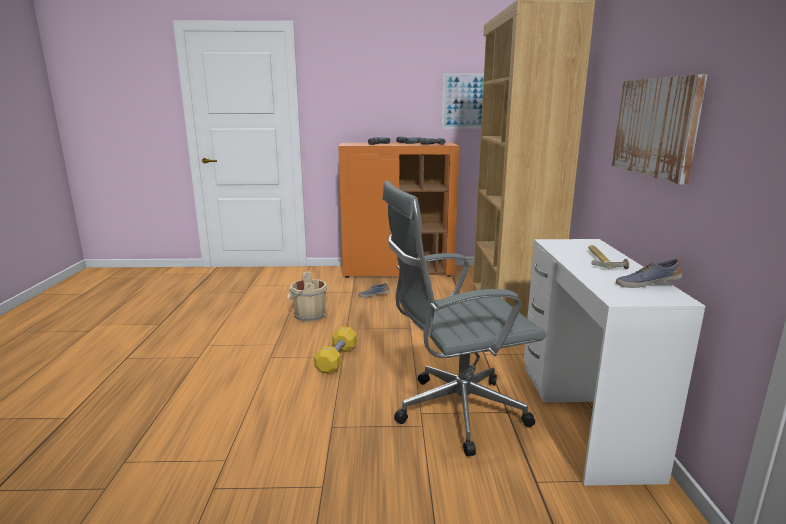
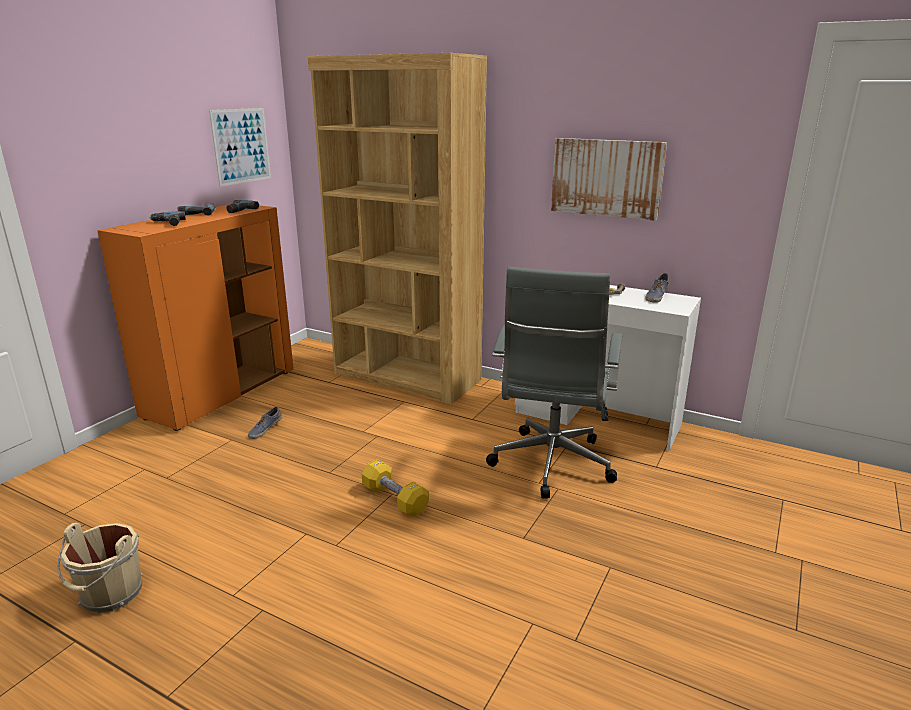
camera: 60 degrees left, 5 degrees up
(308, 316) = (256, 489): beige bucket -> beige bucket (110, 595)

